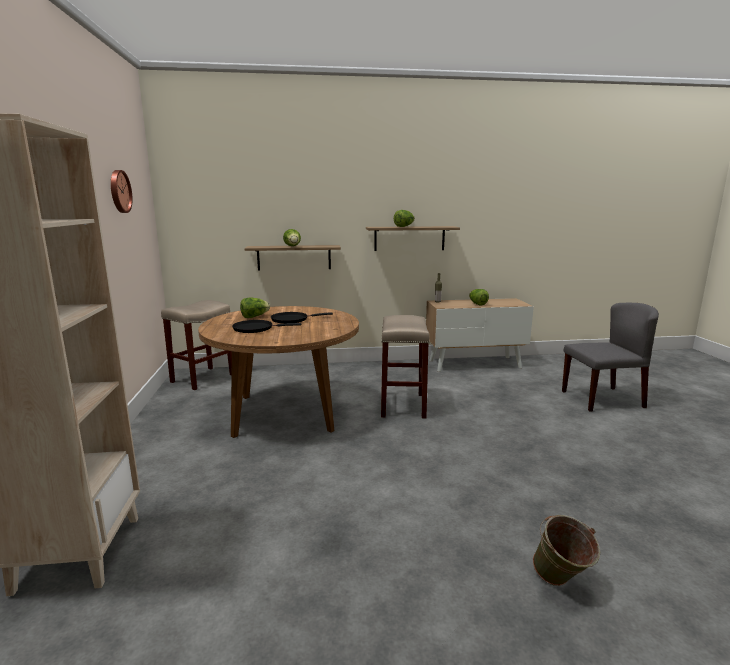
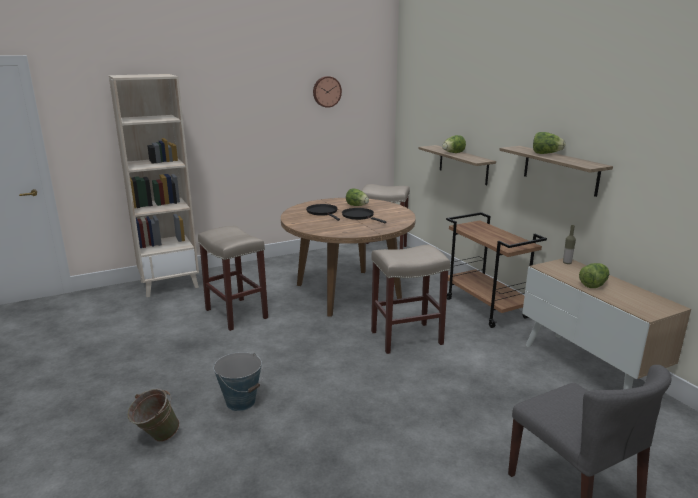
camera: 70 degrees right, 5 degrees up
(270, 491) = (235, 313): none -> beige stool
(374, 369) = (486, 308): none -> brown cart
(489, 508) = (241, 401): none -> bucket

